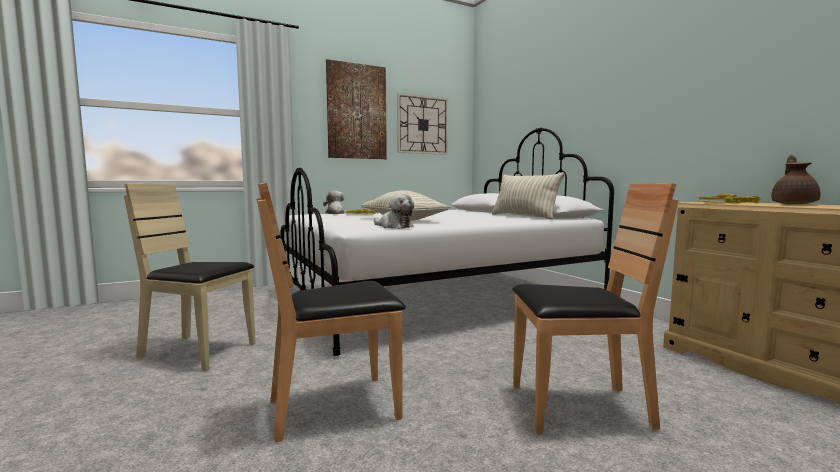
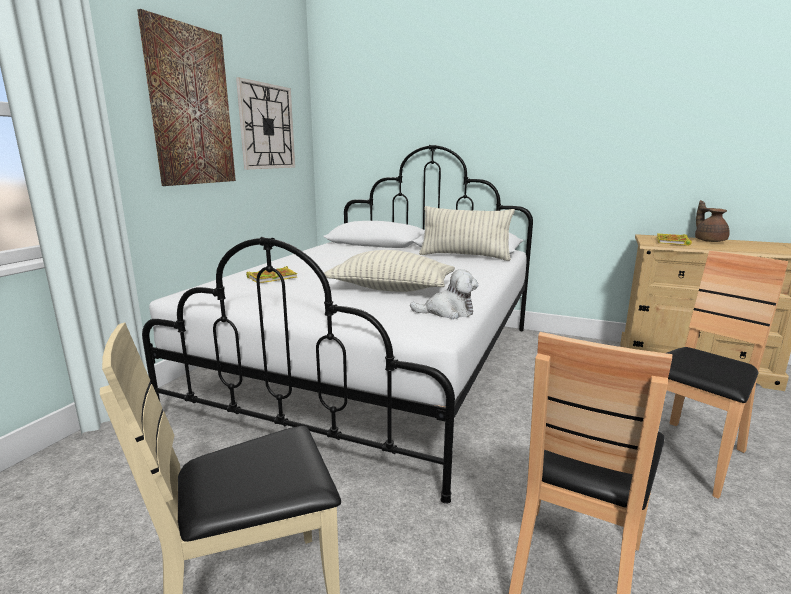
camera: 40 degrees left, 10 degrees up
(335, 213) = (224, 282): plush toy -> none

